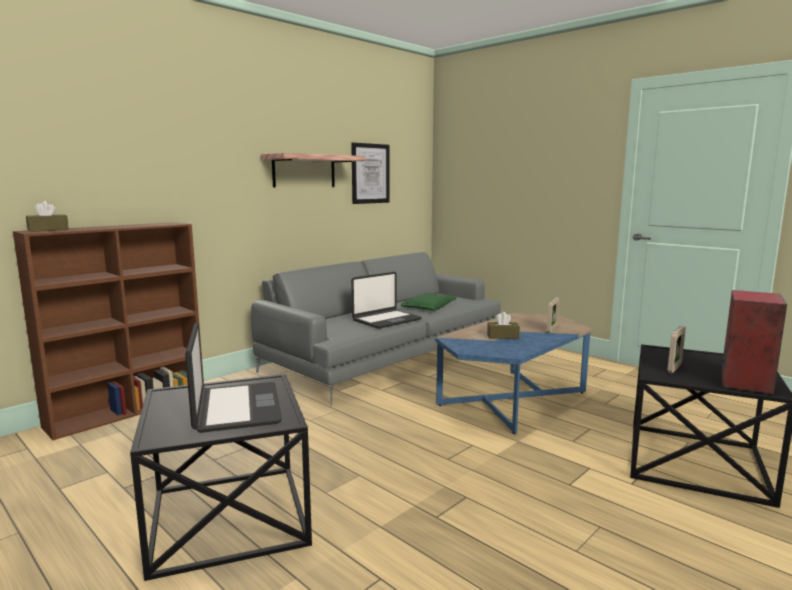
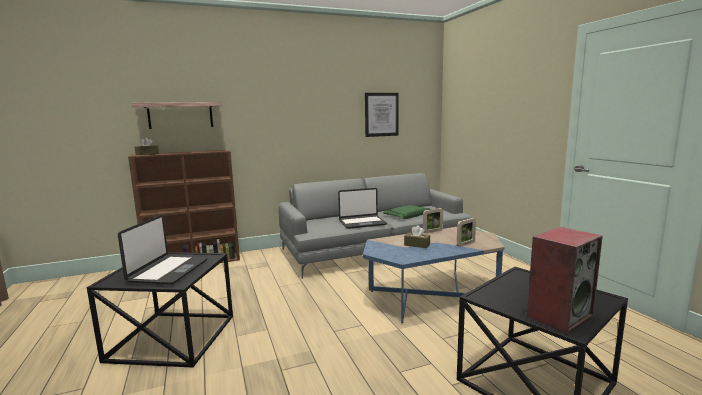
camera: 25 degrees right, 0 degrees up
(304, 171) = (324, 114): shelf -> shelf (180, 115)
(674, 368) = (509, 292): picture frame -> picture frame (432, 231)

